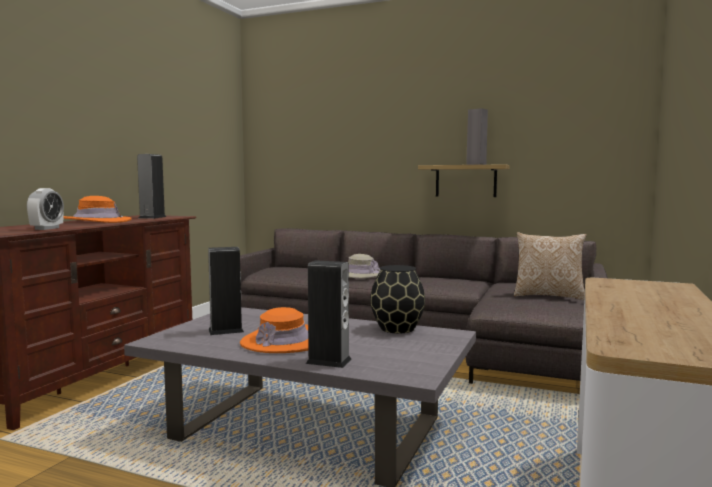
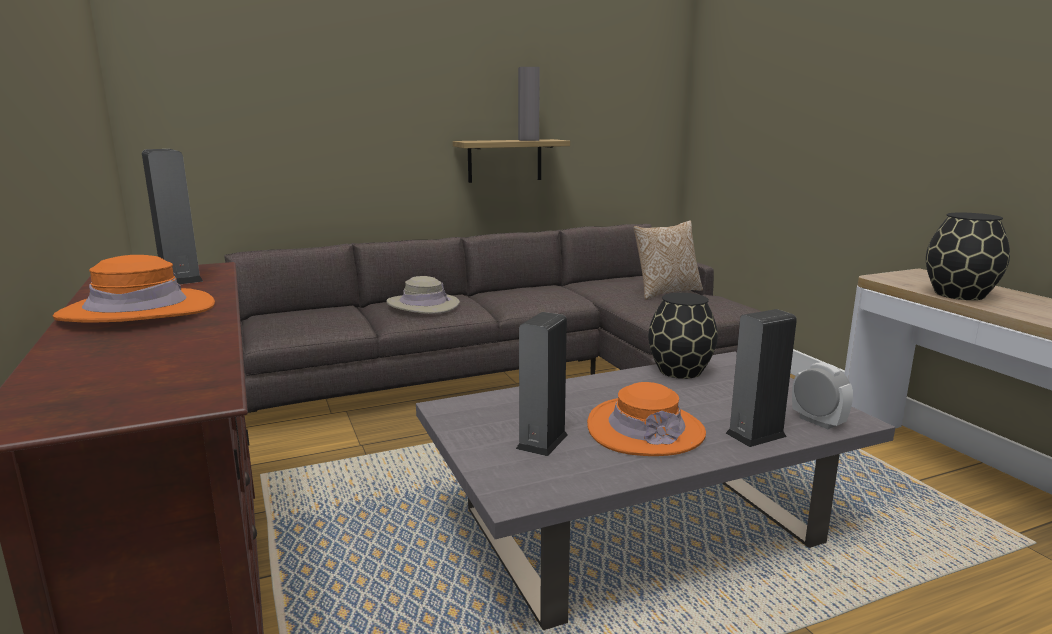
camera: 45 degrees left, 10 degrees up
(47, 228) = (197, 357): alarm clock -> alarm clock (817, 421)
(621, 297) = (960, 295): none -> black vase

